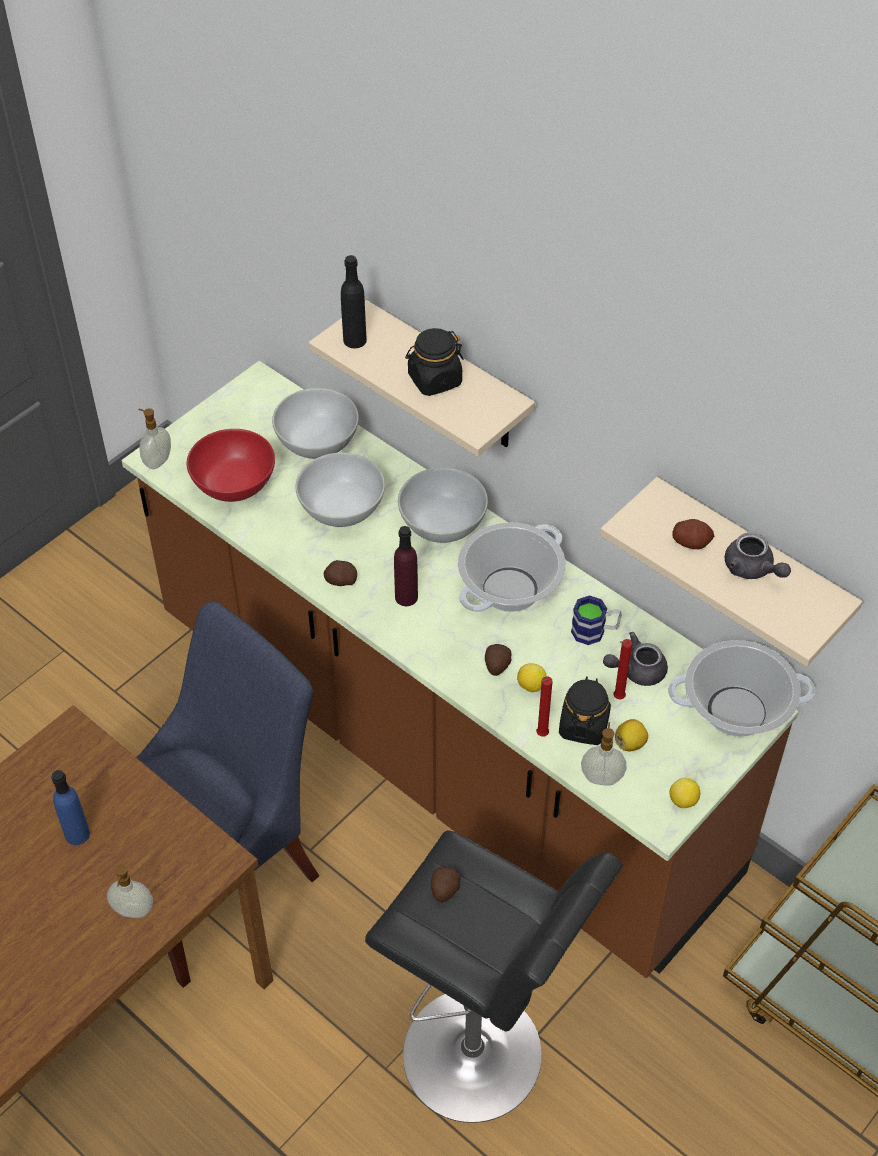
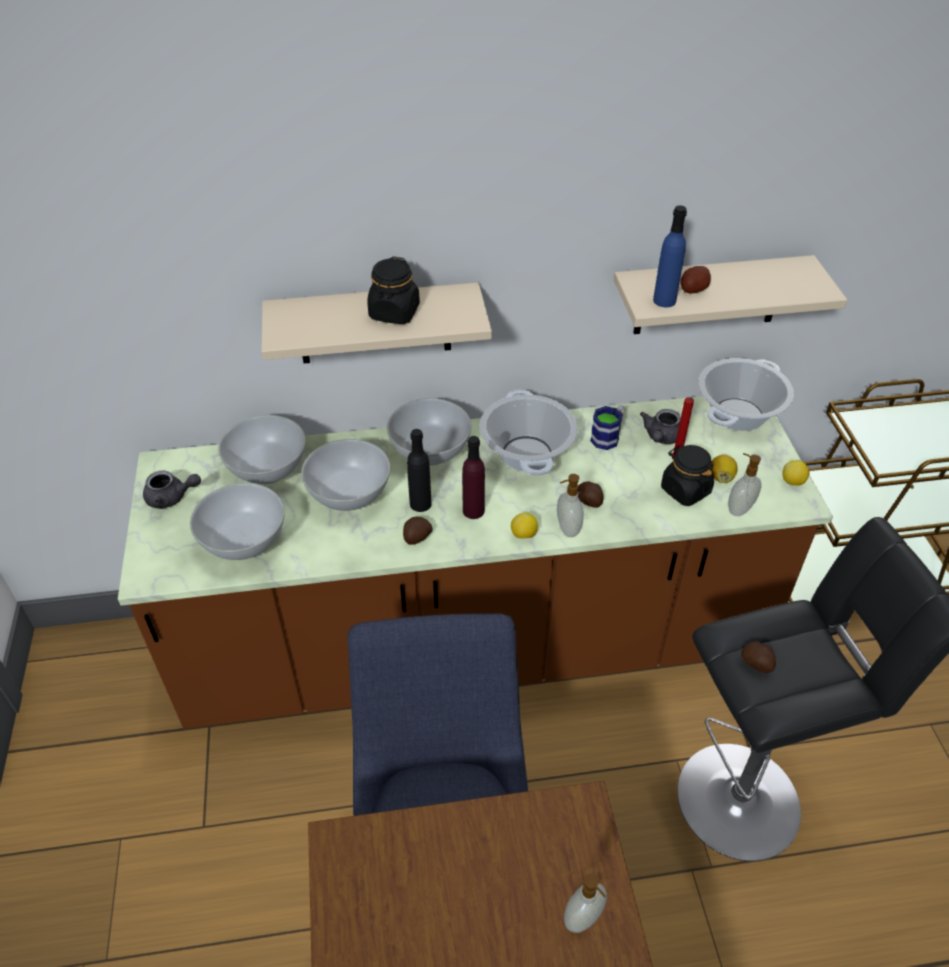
camera: 50 degrees left, 5 degrees down
(77, 834) = (457, 913): blue bottle -> blue bottle (664, 300)
(157, 461) = (152, 575): soap dispenser -> soap dispenser (567, 528)
(234, 486) = (244, 543): red bowl -> white bowl
(354, 340) = (296, 327): black bottle -> black bottle (420, 504)
(530, 686) = (624, 495): lemon -> lemon (523, 535)
(540, 735) = (674, 517): red candle -> none
(752, 569) = (744, 279): grey teapot -> grey teapot (171, 498)

